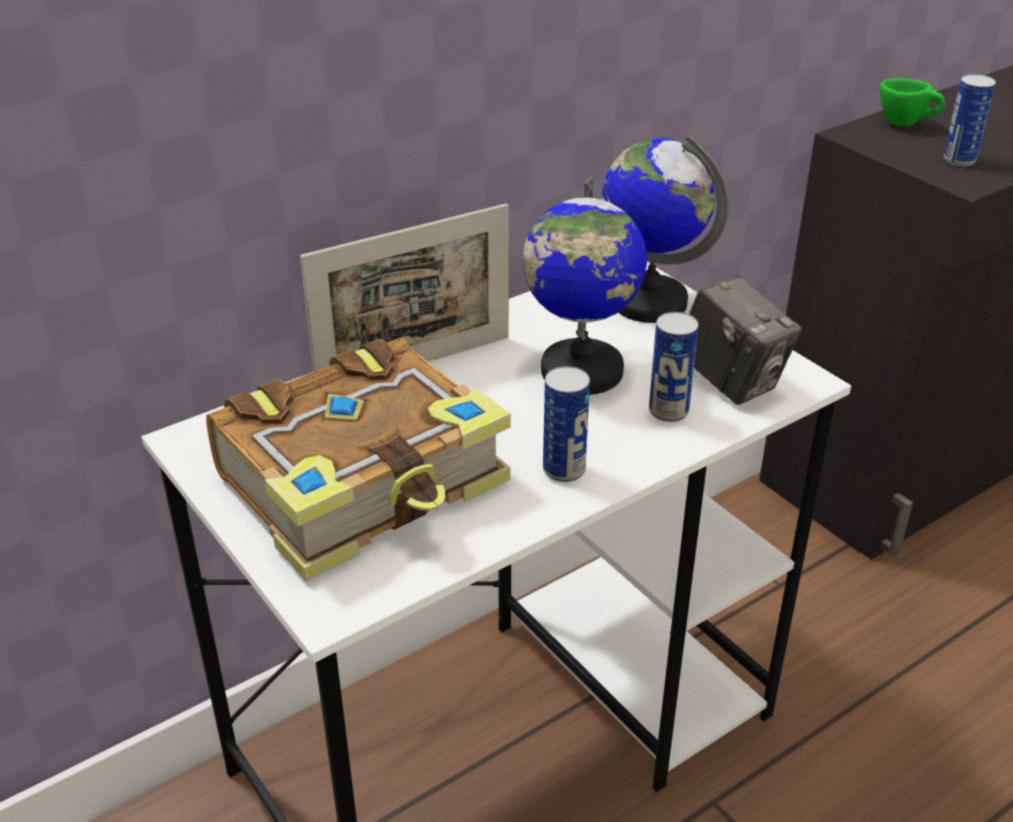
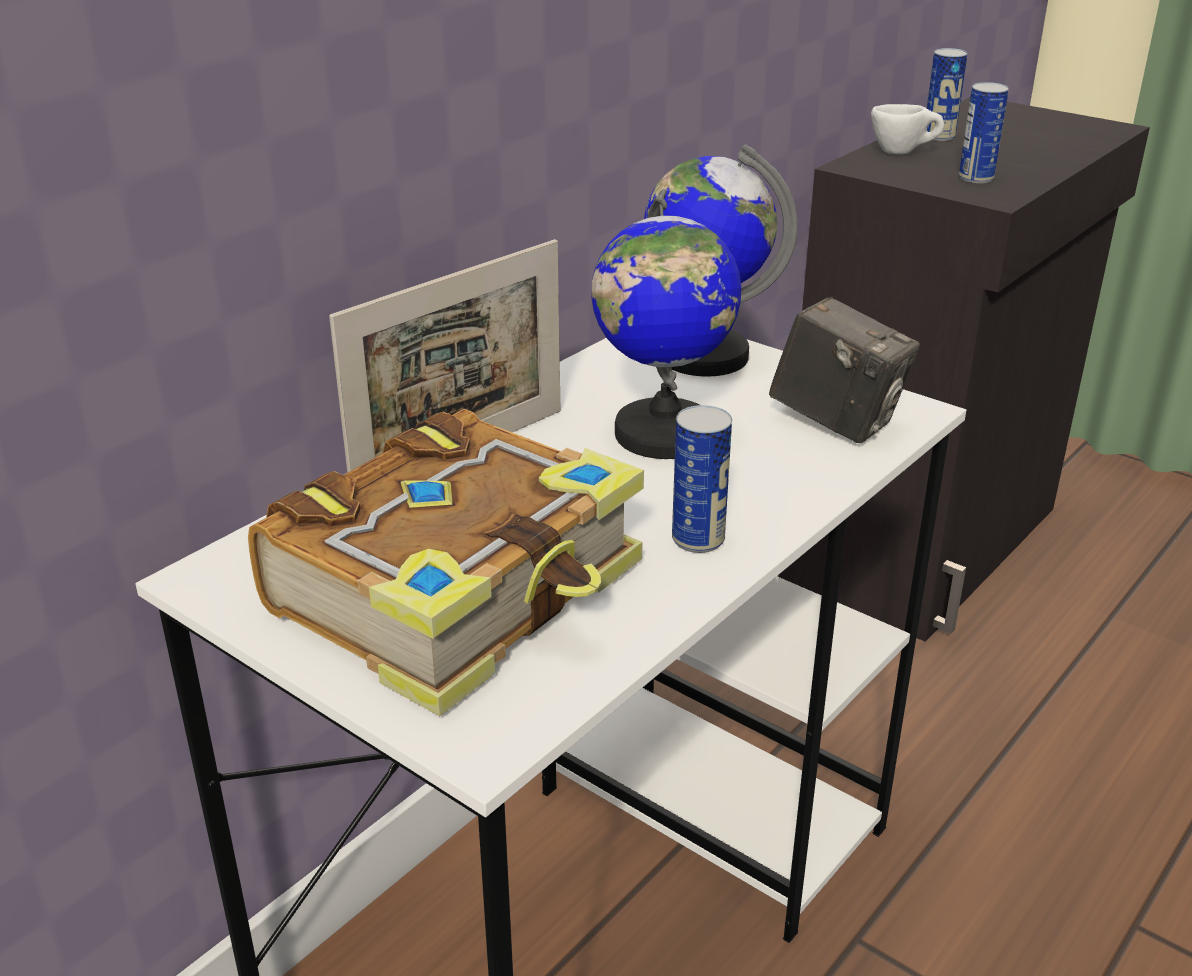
camera: 15 degrees left, 5 degrees down
(668, 411) = (785, 461): can -> can (939, 137)
(906, 124) = (903, 153): green cup -> white cup

